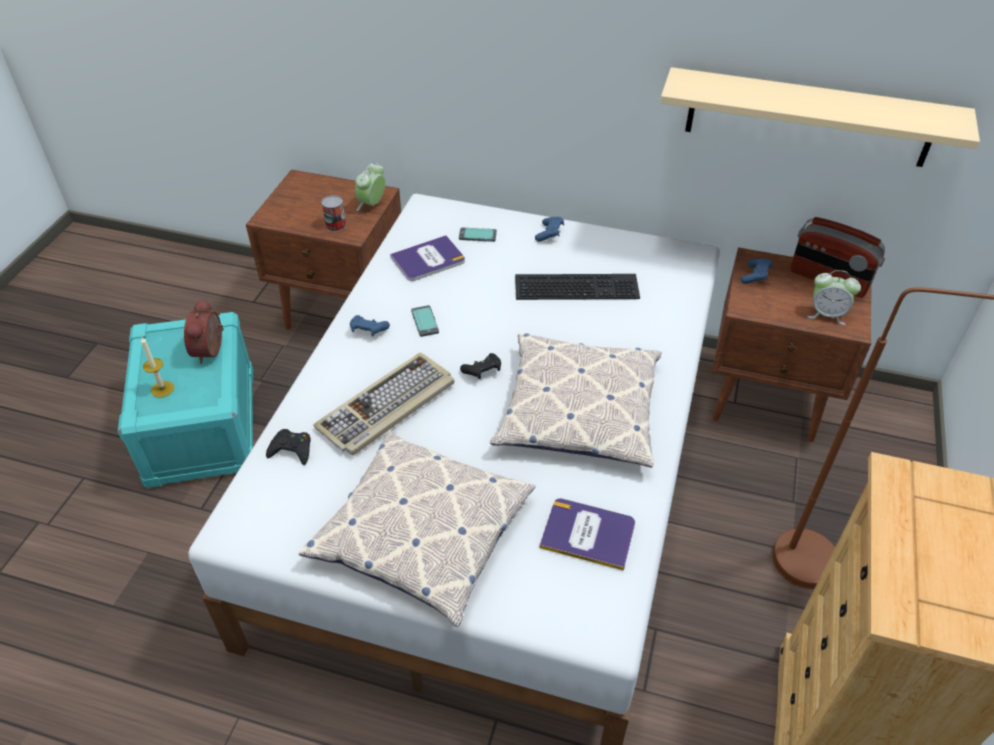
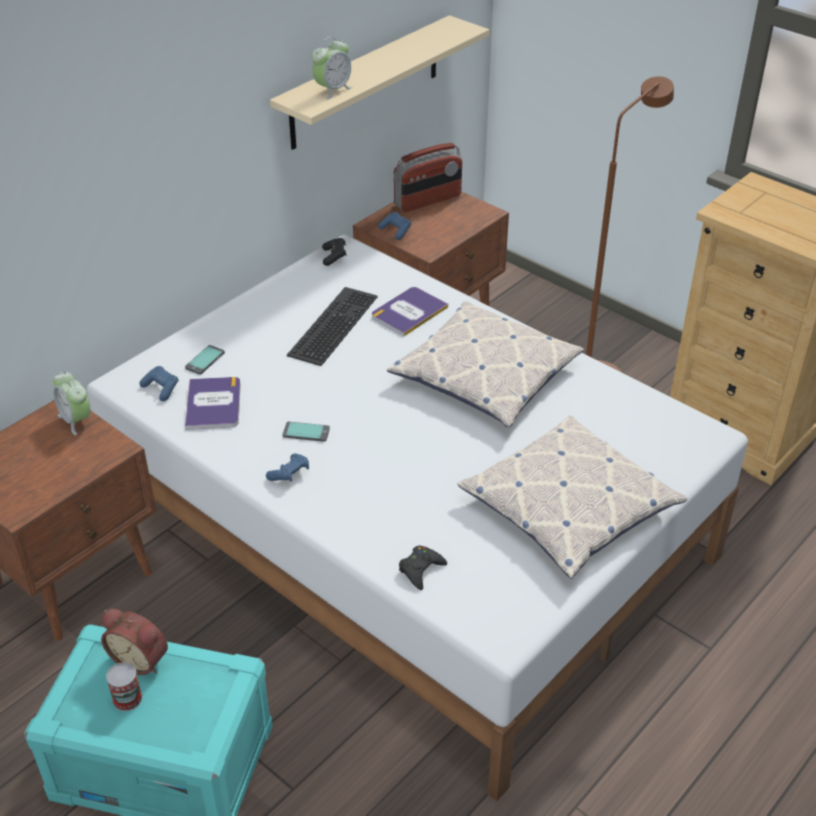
camera: 65 degrees left, 5 degrees down
(162, 389) = (172, 720): candle -> none
(335, 225) = (87, 457): can -> can (127, 698)
(387, 407) = (407, 489): keyboard -> none
(482, 372) = (402, 415): black game controller -> black game controller (334, 257)
(549, 234) = (245, 316): blue game controller -> blue game controller (161, 389)
(588, 534) = (617, 414): book -> book (409, 312)
(826, 314) = (464, 217): alarm clock -> alarm clock (332, 90)

